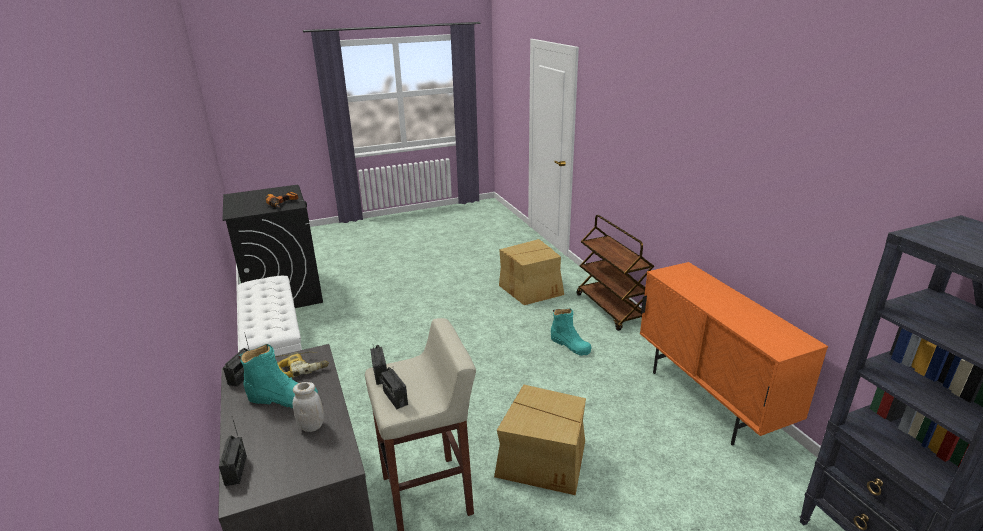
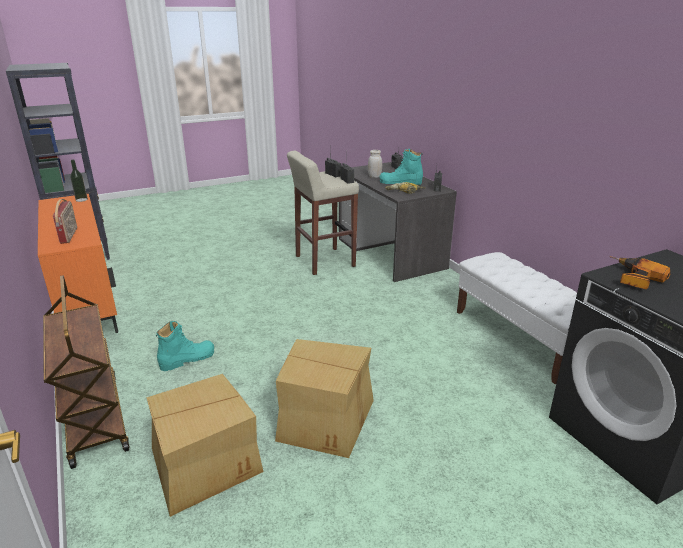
camera: 175 degrees right, 0 degrees up
(542, 459) = (249, 276): cardboard box -> cardboard box (325, 419)
(570, 345) = (187, 359): turquoise boot -> turquoise boot turned 105 degrees clockwise
(690, 281) = (69, 235): none -> radio
(764, 343) = (81, 200): none -> bottle

